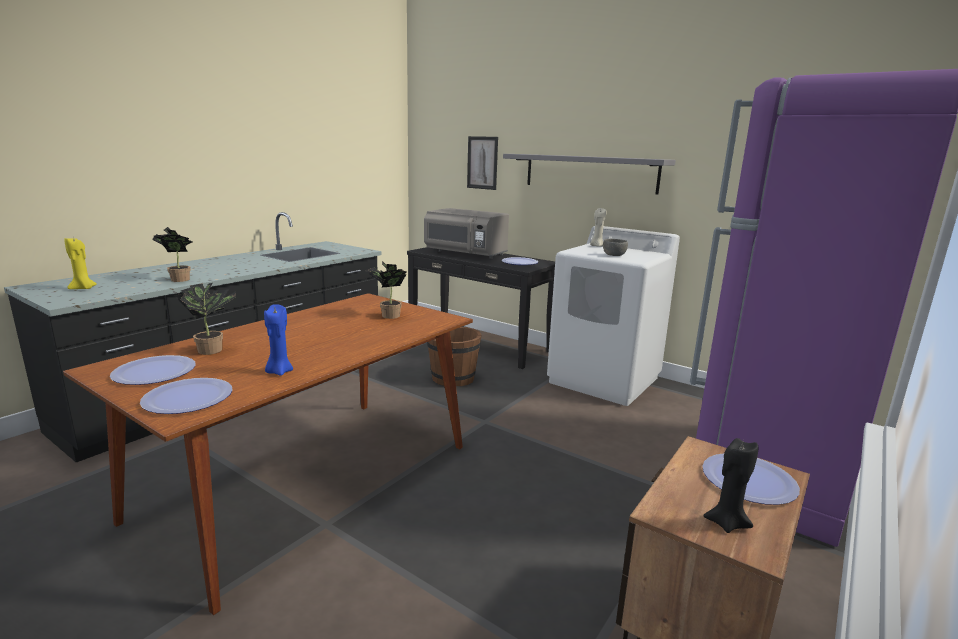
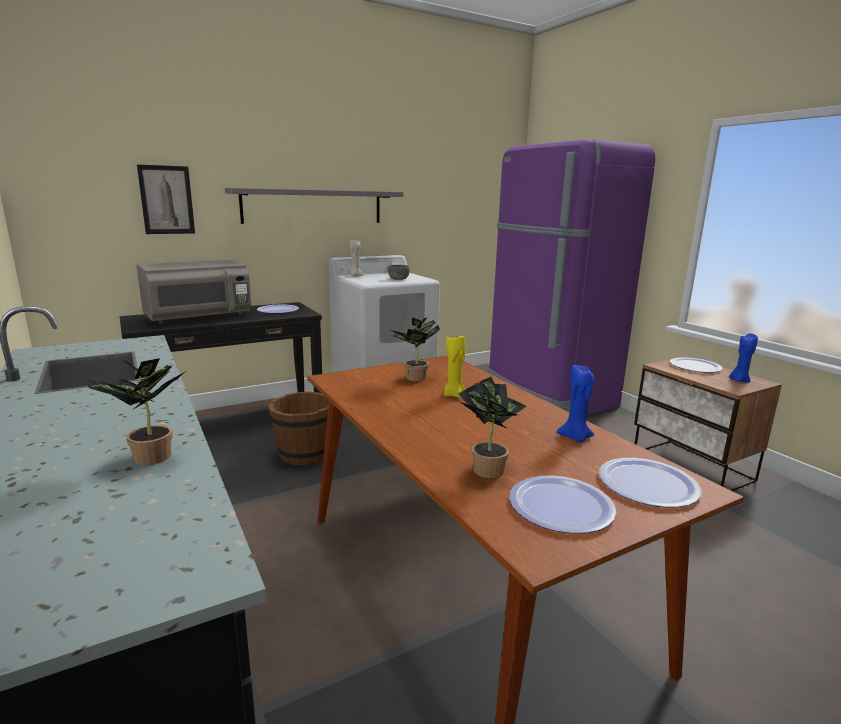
camera: 65 degrees left, 0 degrees up
(83, 288) = (80, 561): yellow candle -> yellow candle (454, 394)
(726, 523) = (739, 380): black candle -> blue candle

